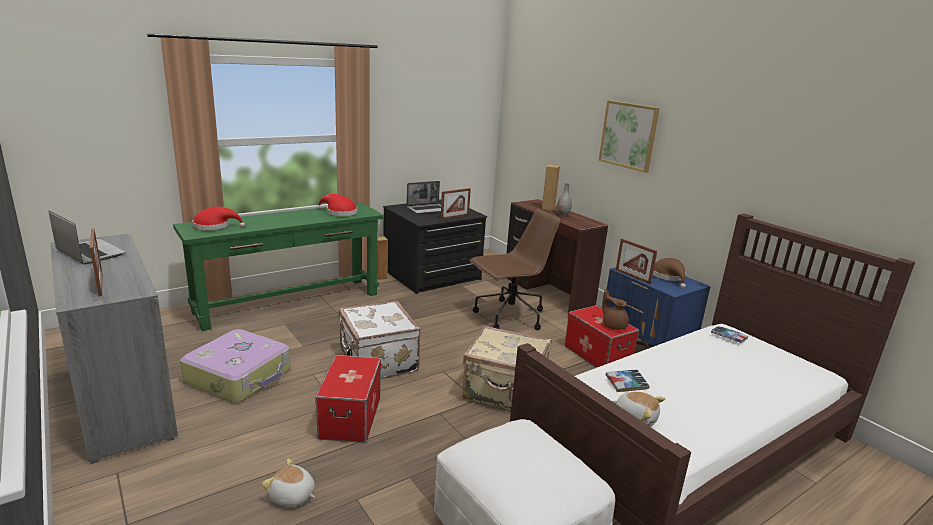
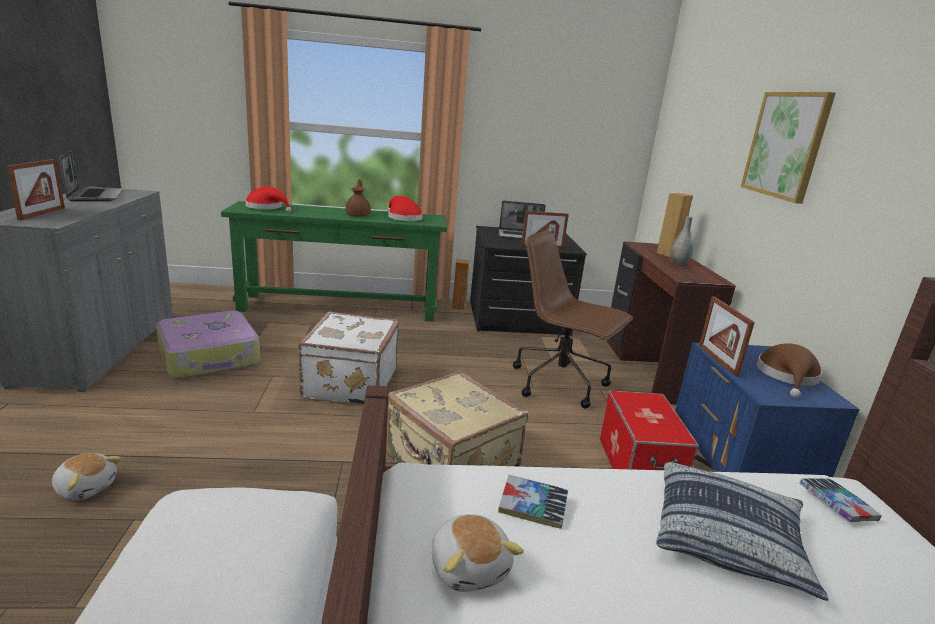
camera: 30 degrees right, 0 degrees up
(292, 496) = (86, 487): plush toy -> plush toy turned 150 degrees clockwise
(350, 417) = (247, 429): storage box -> none
(509, 317) = (561, 383): brown office chair -> brown office chair turned 150 degrees counterclockwise
(613, 325) = (659, 427): brown teapot -> brown teapot (358, 215)
(708, 367) = (728, 538): none -> pillow

